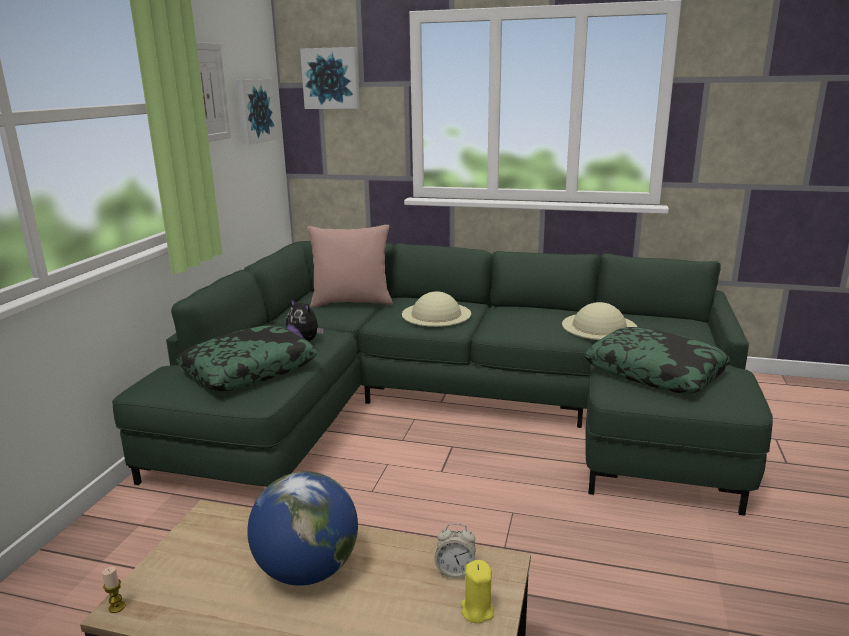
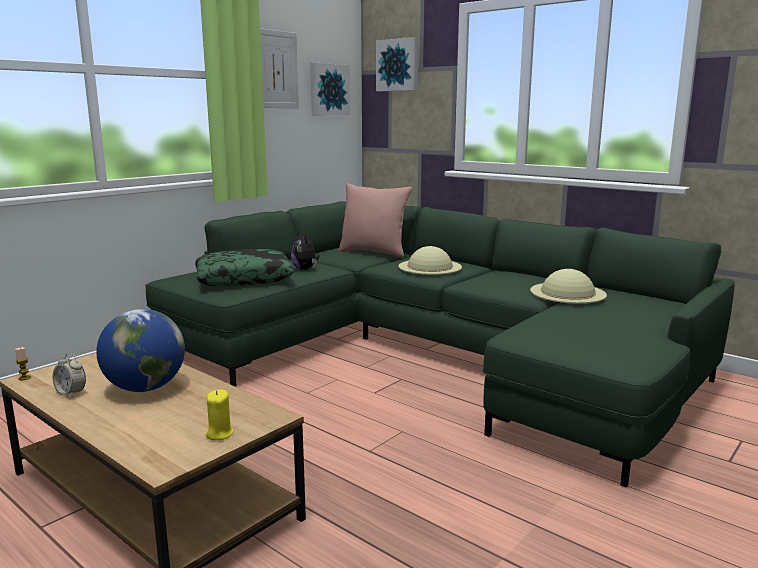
camera: 25 degrees right, 5 degrees down
(455, 571) = (236, 411): alarm clock -> alarm clock (71, 393)
(655, 372) = (575, 329): pillow -> none

